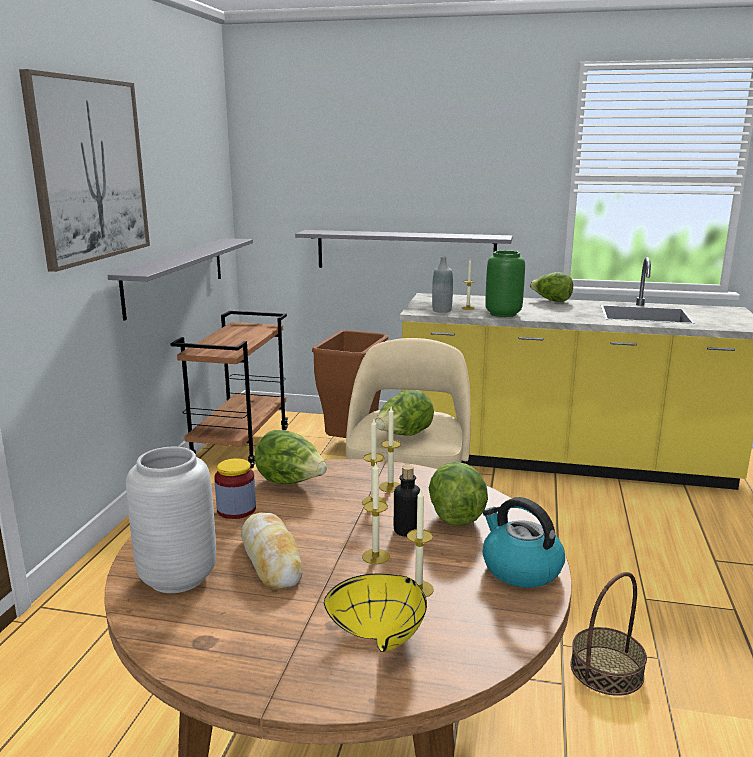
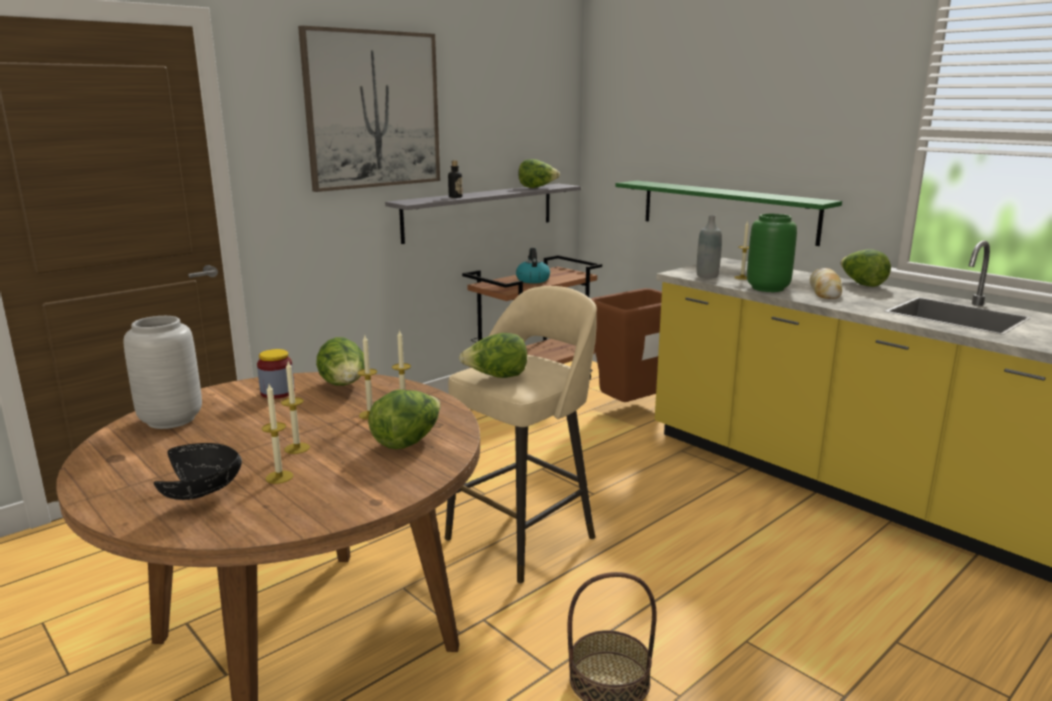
camera: 35 degrees right, 0 degrees up
(219, 244) = (537, 188): none -> lettuce
(271, 559) = (236, 428): bread -> bread (825, 291)
(382, 633) = (205, 492): yellow bowl -> black bowl
(405, 251) = (726, 211): grey shelf -> green shelf
(406, 530) = (351, 440): bottle -> bottle (455, 197)
(520, 569) = (372, 491): kettle -> kettle (532, 280)

